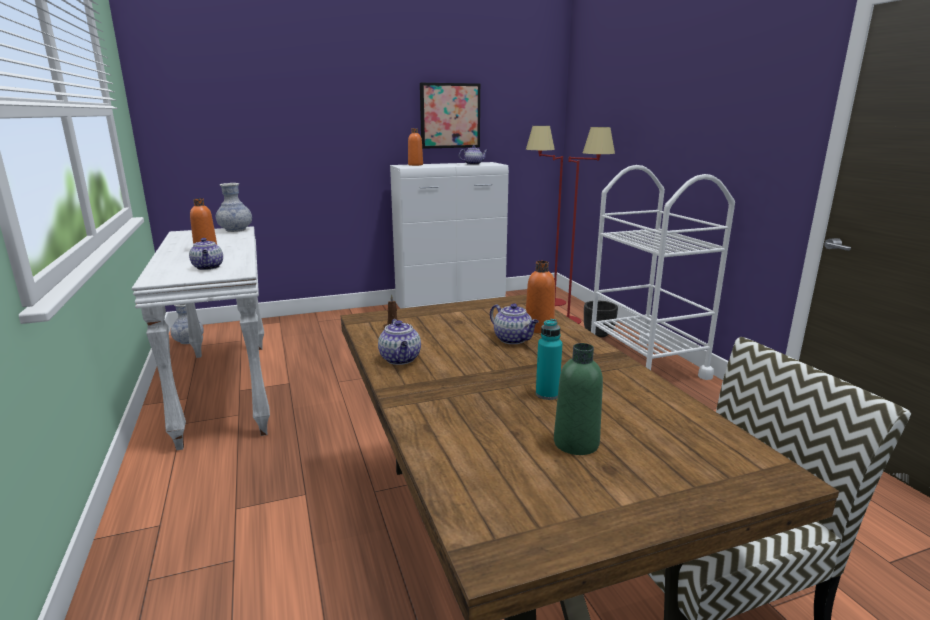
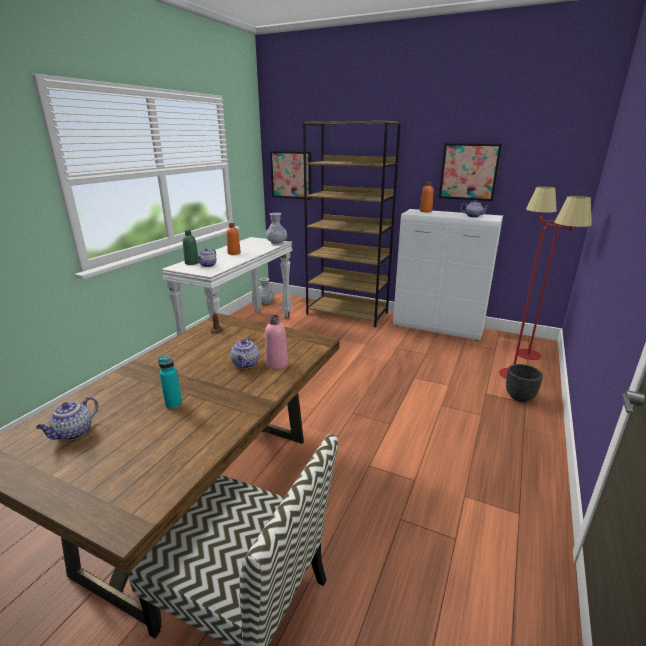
camera: 45 degrees right, 5 degrees up
(194, 130) = (291, 175): none -> picture
(332, 320) = (347, 313): none -> brown bookcase
(401, 359) = (176, 350): teapot -> teapot (73, 433)
(539, 328) = (276, 364): orange bottle -> pink bottle
(576, 443) = (115, 436): green bottle -> green bottle (192, 263)
(645, 363) = (516, 440): white cart -> none

